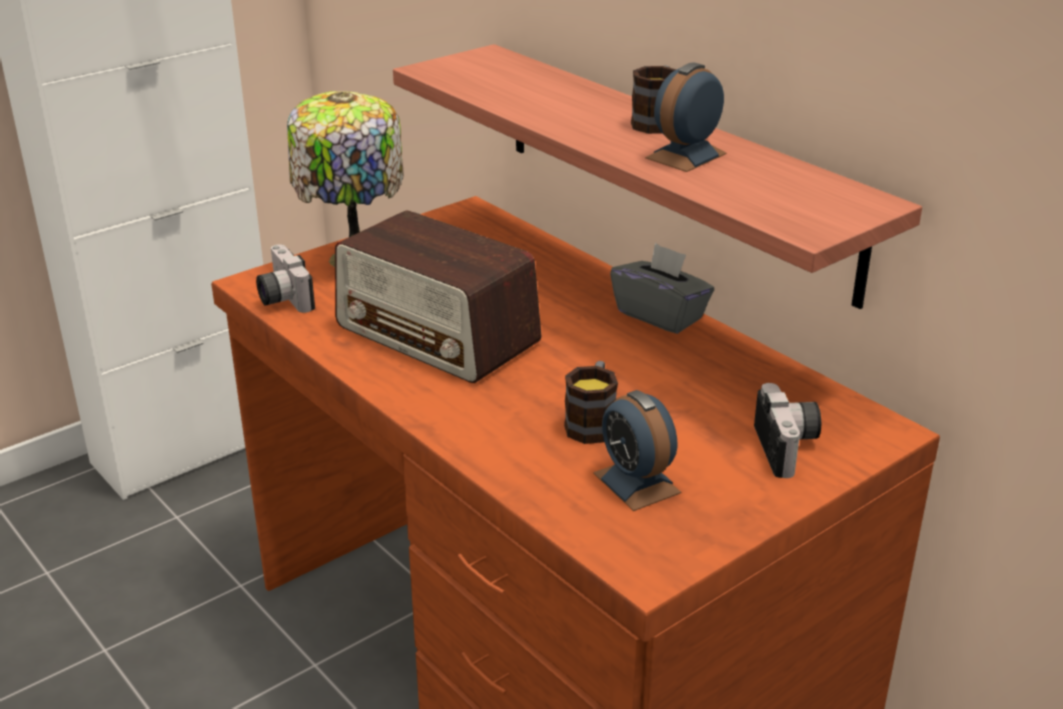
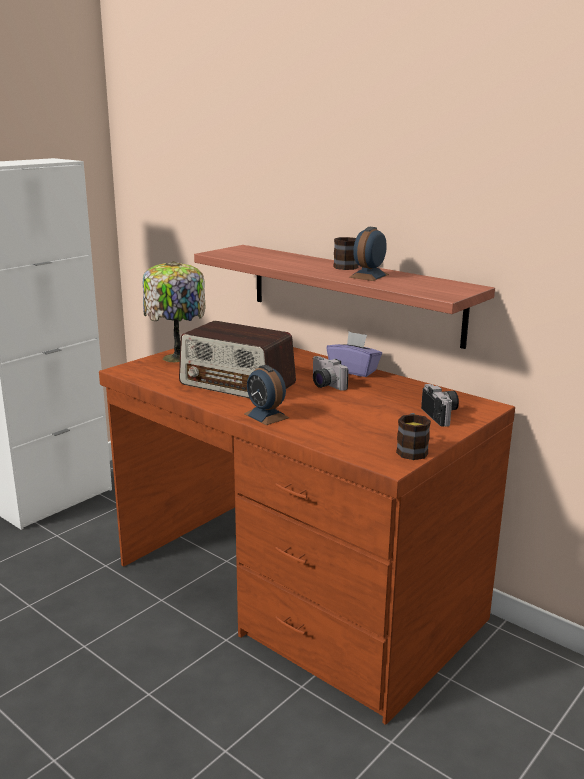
camera: 10 degrees left, 10 degrees down
(281, 298) = (143, 375): camera -> camera (324, 385)
(592, 422) = (337, 412): mug -> mug (411, 450)
(636, 483) = (370, 433): alarm clock -> alarm clock (266, 416)
(660, 315) = (353, 370): grey tissue box -> purple tissue box

